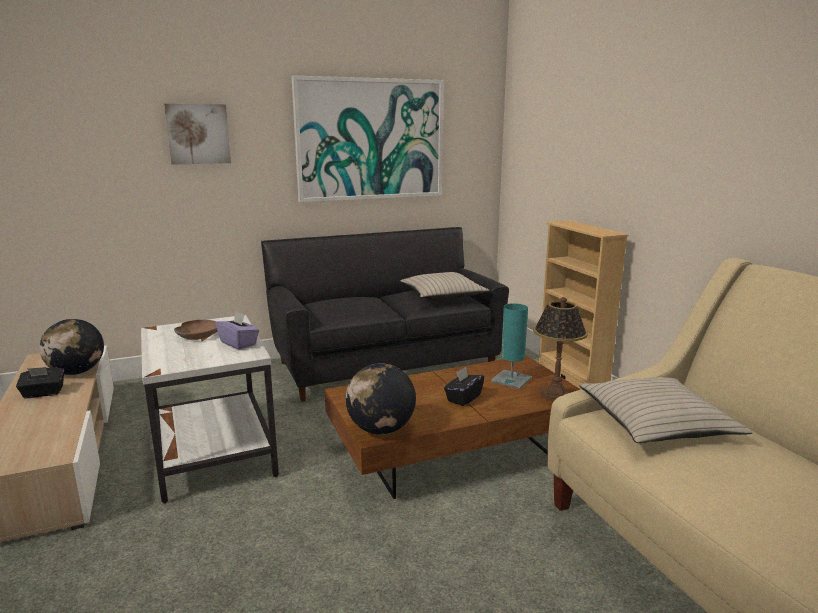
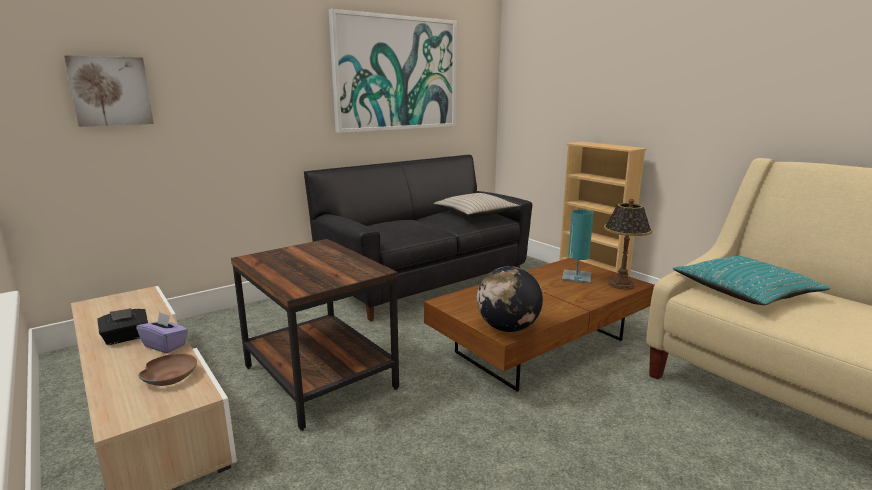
camera: 15 degrees left, 0 degrees up
(76, 372) = (147, 314): globe -> none
(198, 134) = (242, 64): picture -> picture (110, 91)
(198, 335) = (301, 259): brown bowl -> brown bowl (171, 376)
(215, 454) = (321, 377): white side table -> brown side table
(239, 343) = (351, 262): purple tissue box -> purple tissue box (165, 345)
(463, 398) = (552, 295): black tissue box -> none
(655, 423) = (744, 292): beige pillow -> turquoise pillow

